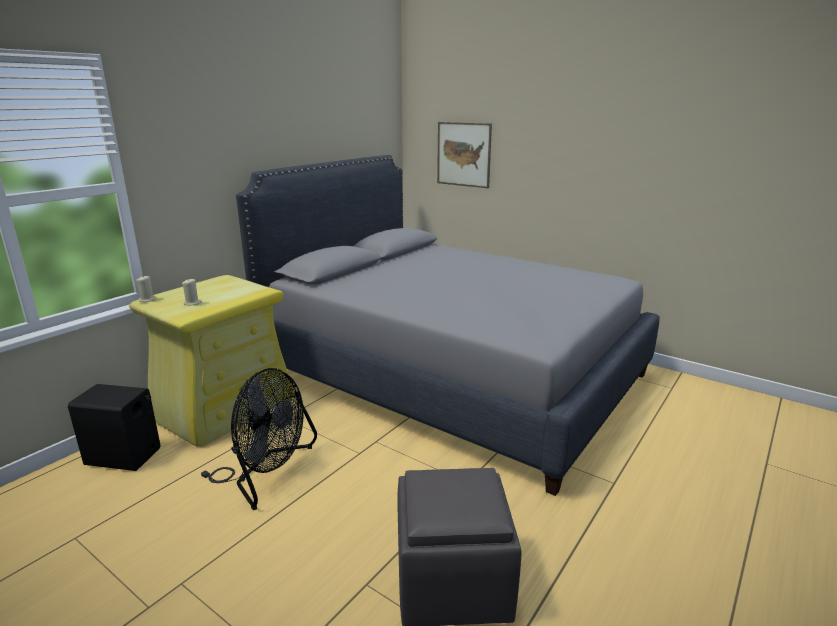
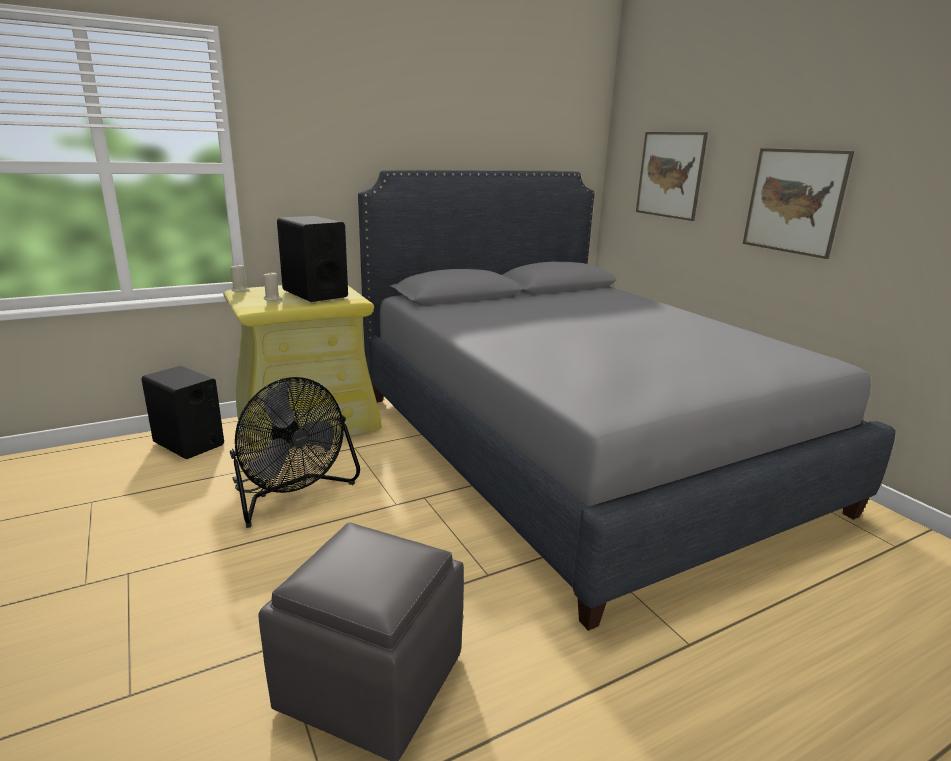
camera: 25 degrees right, 0 degrees up
(223, 291) = (314, 293): none -> black speaker
(565, 172) = (794, 201): none -> picture

